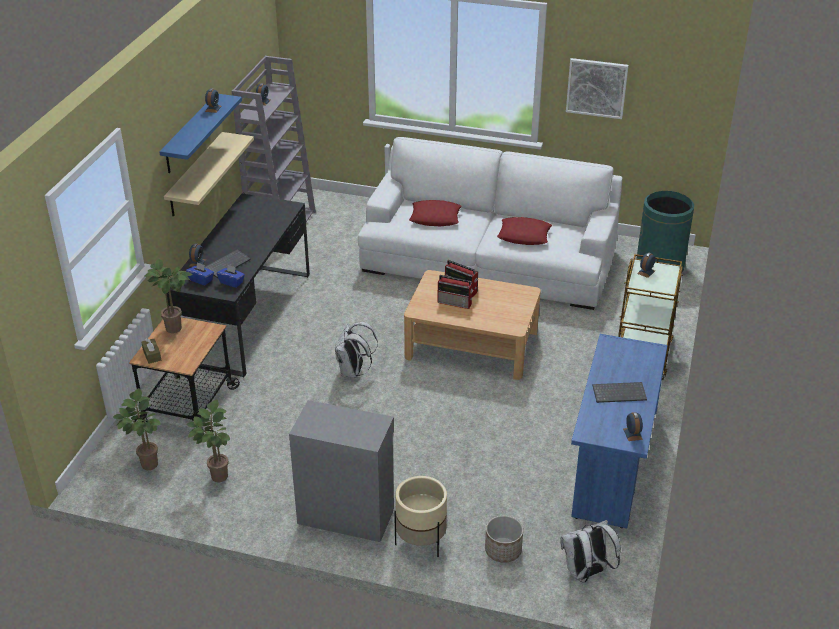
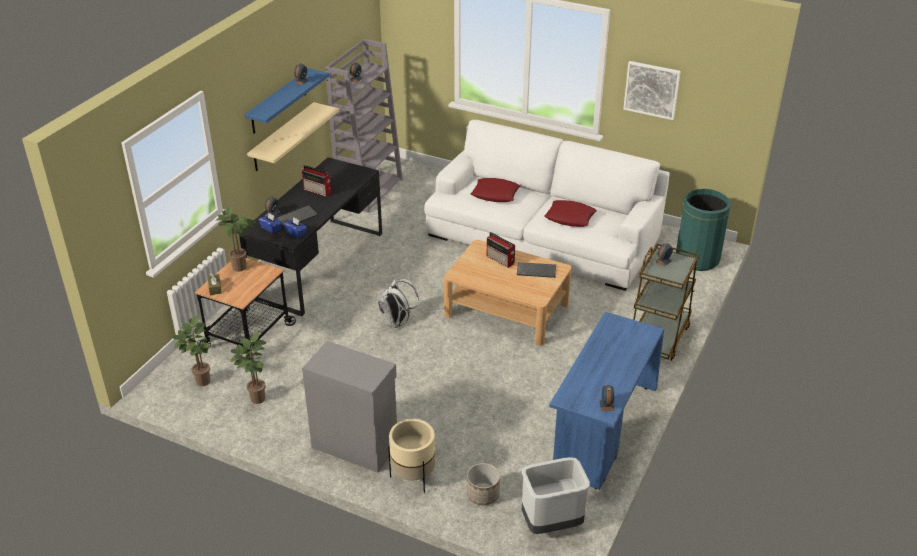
camera: 10 degrees right, 0 degrees up
(455, 303) = (492, 271): radio -> radio (318, 191)
(586, 573) = (551, 524): white backpack -> grey trash can
(619, 393) = (606, 366): keyboard -> keyboard (537, 270)

